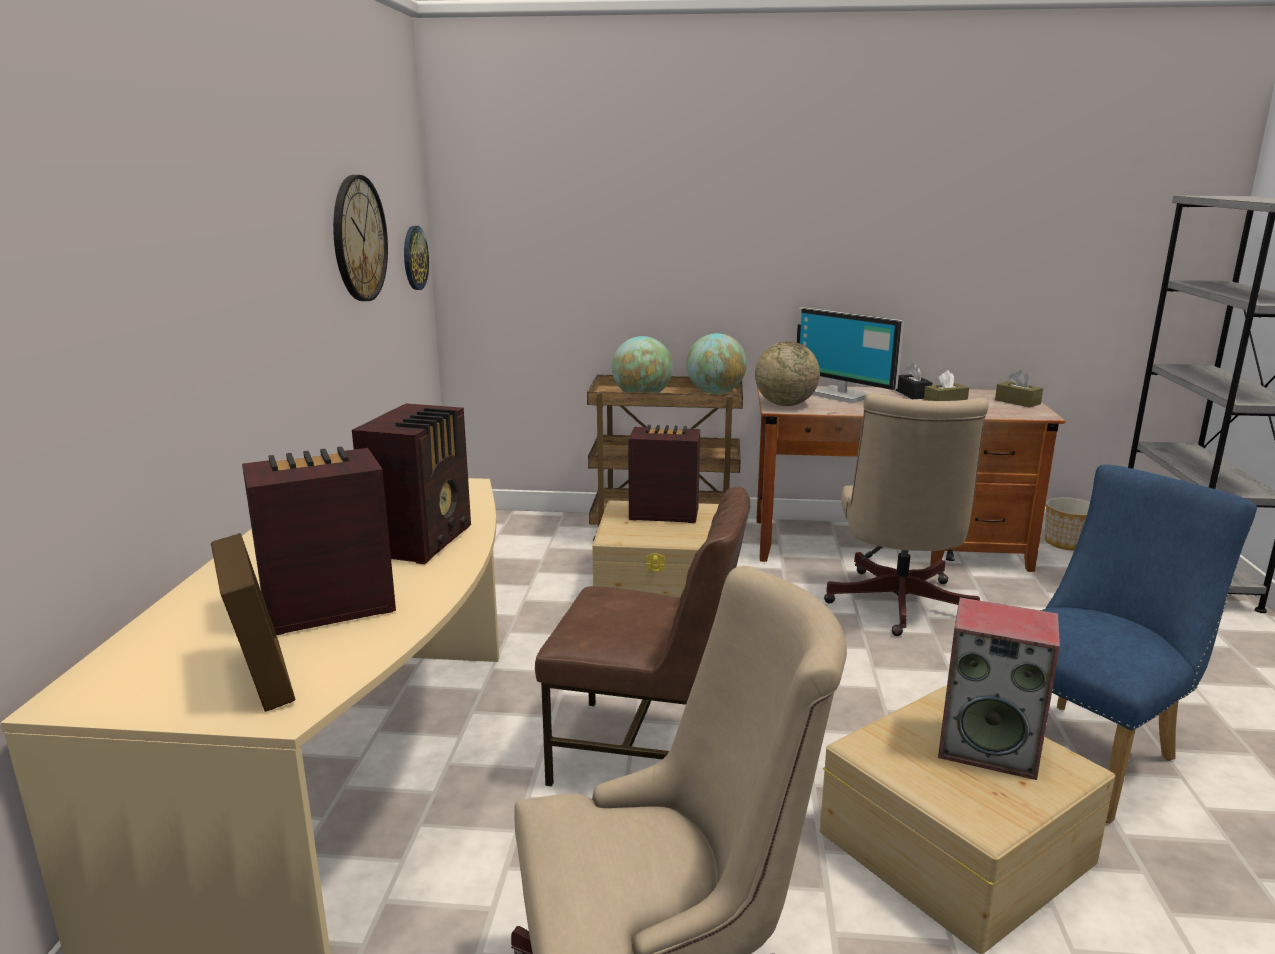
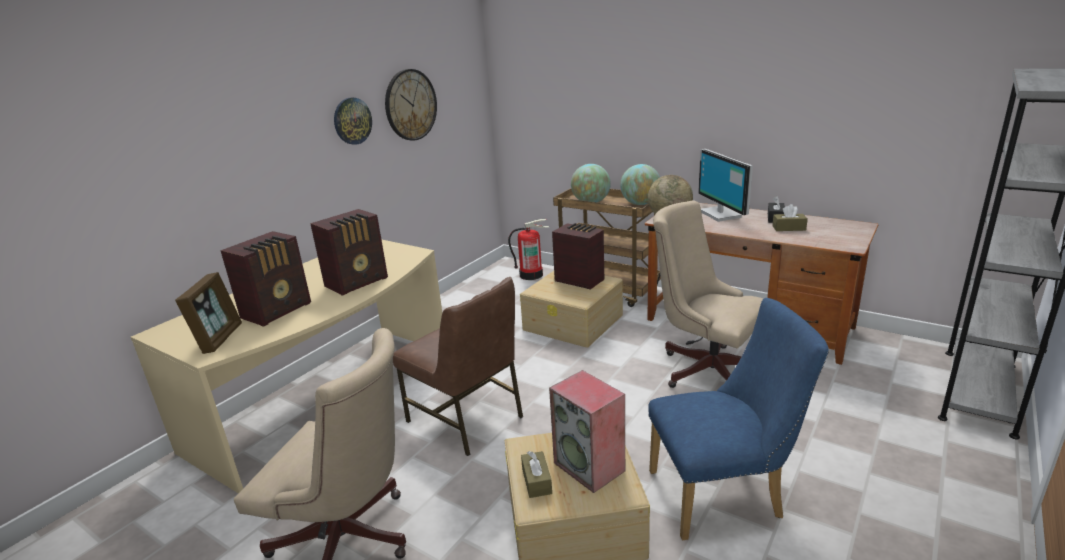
camera: 30 degrees right, 5 degrees up
(325, 608) = (278, 310): radio -> radio turned 120 degrees clockwise
(414, 258) = (470, 109): wall clock -> wall clock (352, 121)
(523, 528) = (531, 275): none -> fire extinguisher
(897, 607) = (705, 368): beige office chair -> beige office chair turned 90 degrees clockwise
(1017, 402) = (850, 233): brown tissue box -> brown tissue box (536, 481)
(1067, 543) = (900, 348): planter -> none

